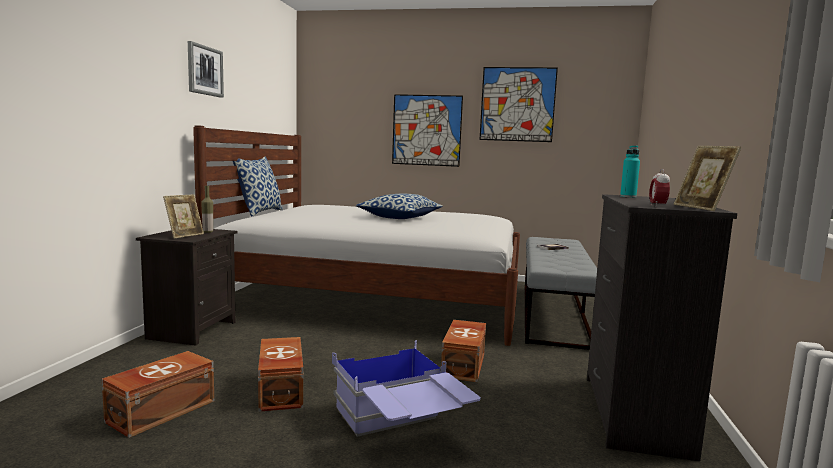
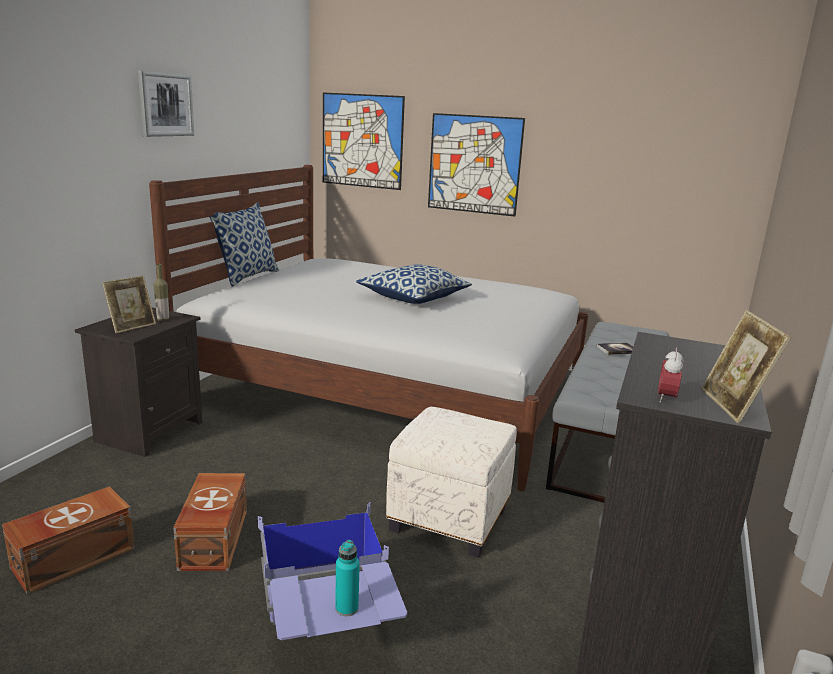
camera: 10 degrees right, 10 degrees up
(464, 365) = (450, 520): brown storage box -> white ottoman
(517, 104) = (600, 133): picture -> picture (362, 141)
(628, 197) = (665, 346): turquoise bottle -> turquoise bottle (346, 608)

